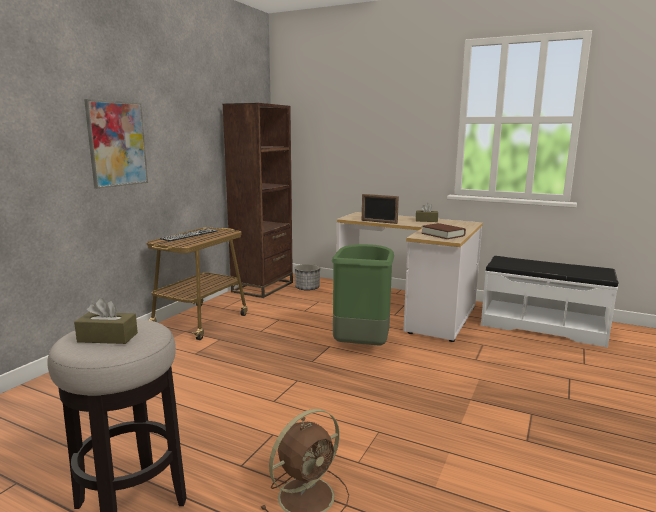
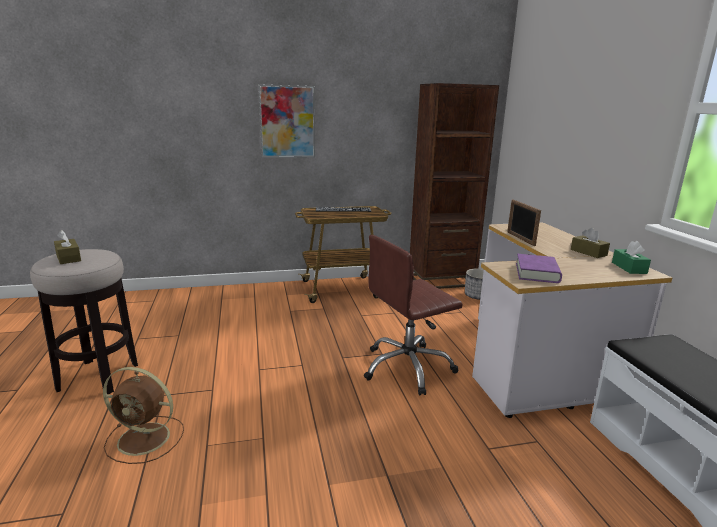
camera: 50 degrees right, 5 degrees up
(361, 345) = (407, 368): green trash can -> brown office chair
(443, 234) = (537, 273): brown book -> purple book
(460, 222) = (629, 268): none -> green tissue box

